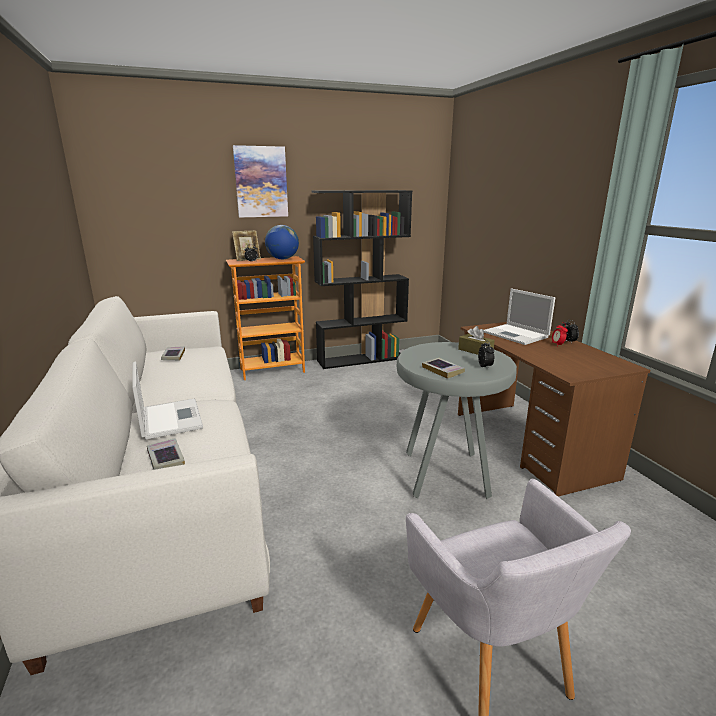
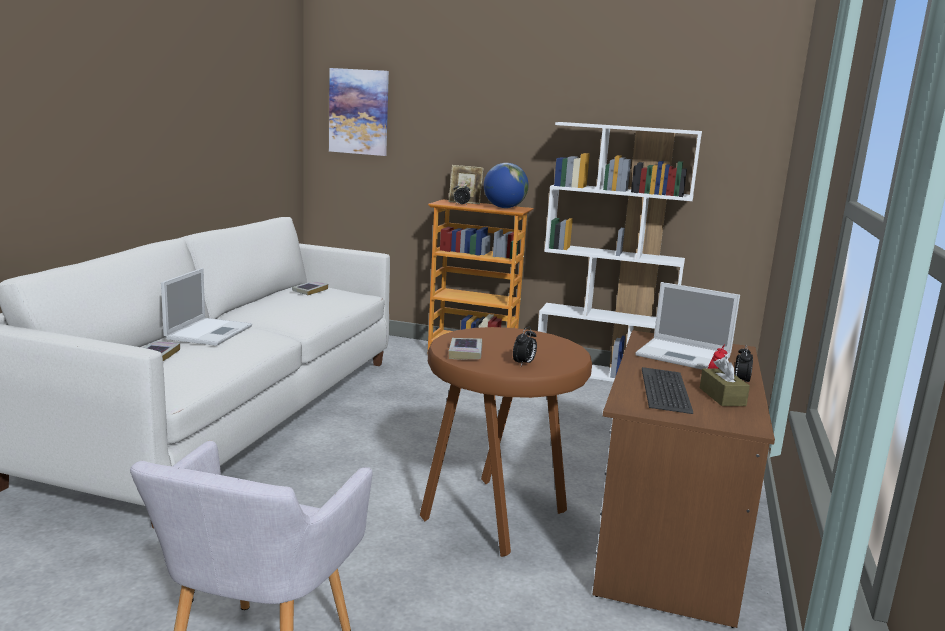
camera: 35 degrees right, 5 degrees down
(261, 182) = (499, 107): picture -> picture (359, 112)
(362, 359) = (602, 373): black bookcase -> white bookcase
(446, 473) = (497, 515): grey stool -> brown stool
(475, 351) = (559, 349): brown tissue box -> brown tissue box (722, 397)
(516, 335) = (685, 356): laptop -> laptop turned 60 degrees counterclockwise
(560, 359) = (666, 391): none -> keyboard

